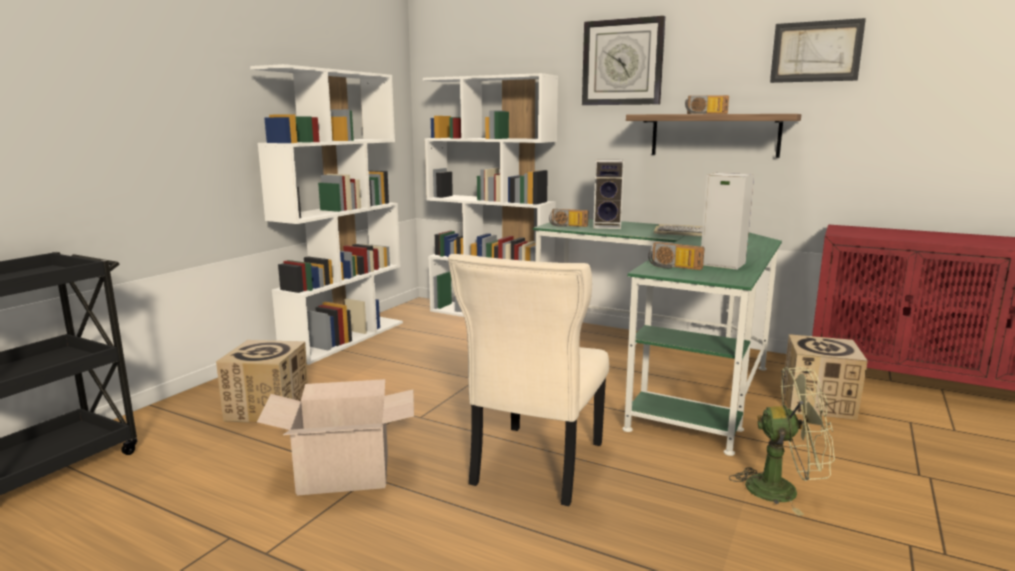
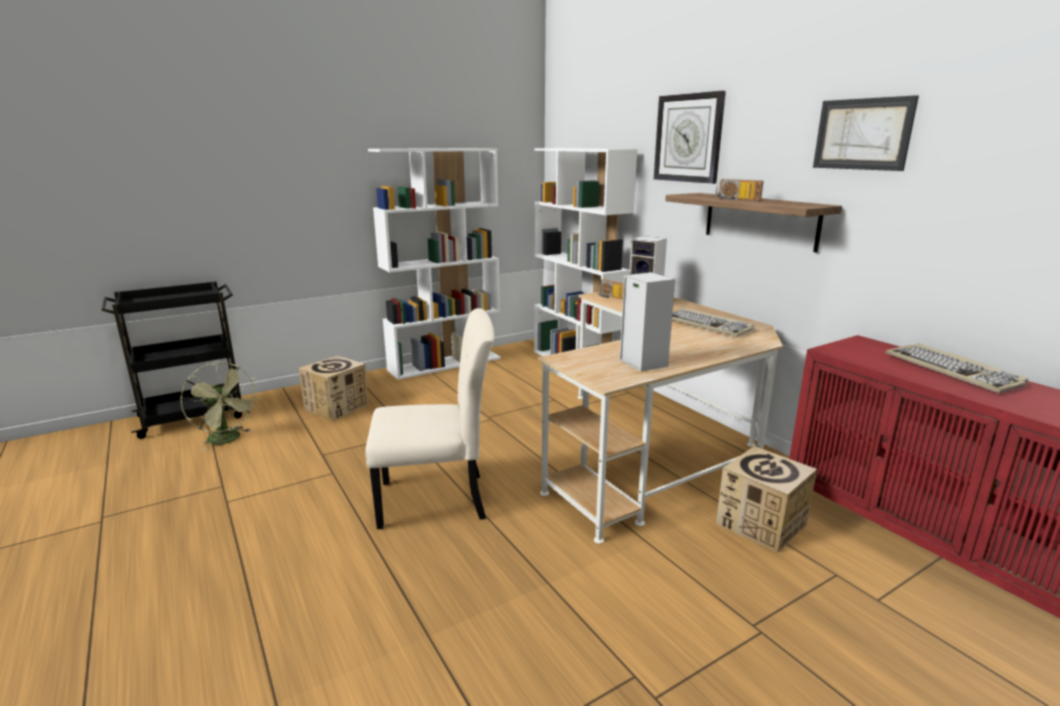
camera: 30 degrees right, 5 degrees up
(344, 474) = (321, 466): cardboard box -> none
(535, 466) = (438, 500): beige chair -> beige chair turned 150 degrees counterclockwise
(661, 368) = (655, 448): green desk -> beige desk
(673, 267) = (589, 358): radio -> none
(783, 489) = (596, 587): green fan -> green fan (228, 440)
(935, 235) = (953, 371): none -> keyboard

